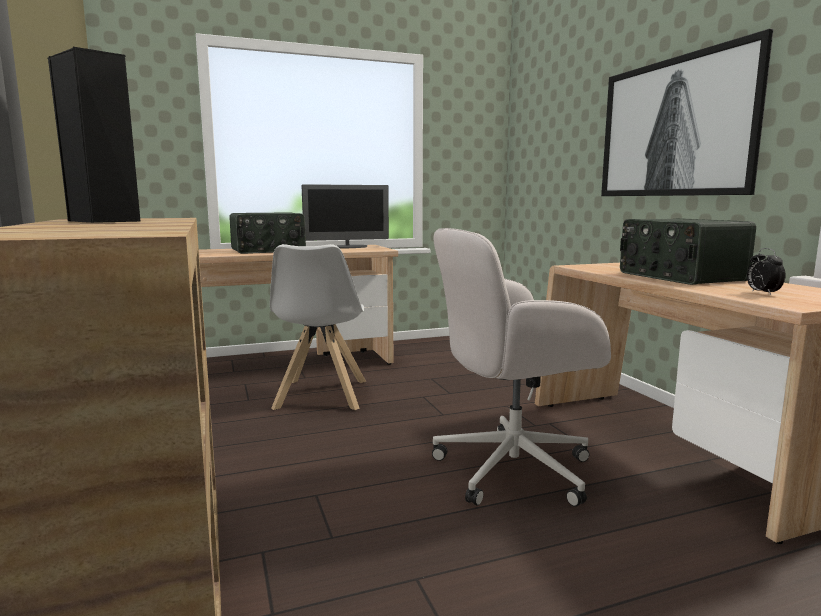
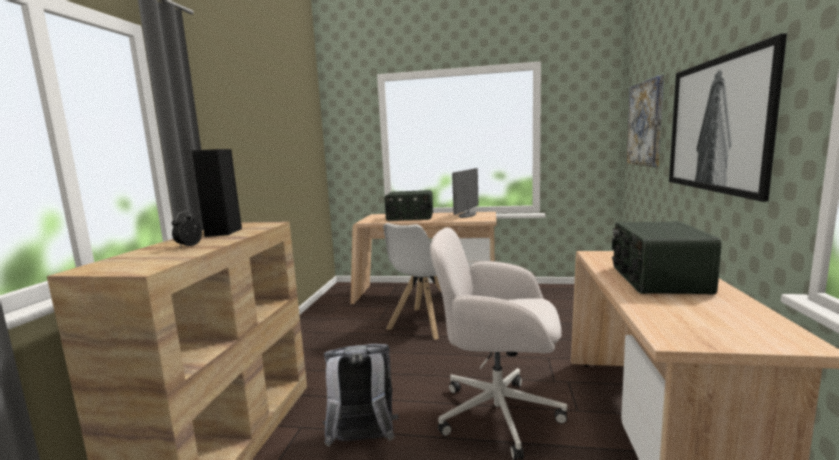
camera: 30 degrees right, 0 degrees up
(347, 247) = (467, 215): monitor -> monitor turned 105 degrees clockwise
(379, 541) = (362, 441): none -> grey backpack
(552, 138) = (645, 123): none -> picture
(762, 293) = (683, 316): alarm clock -> alarm clock (189, 246)

